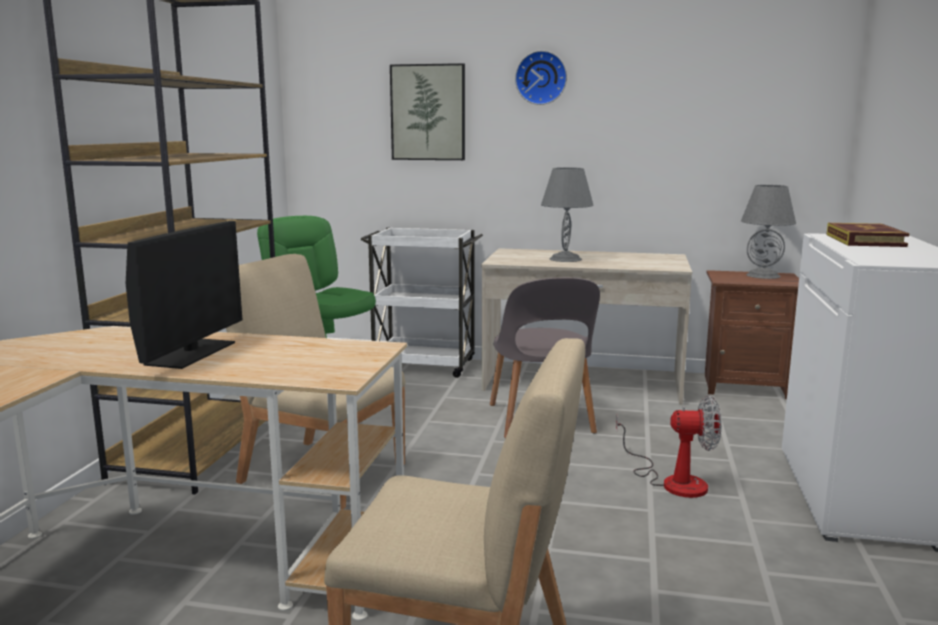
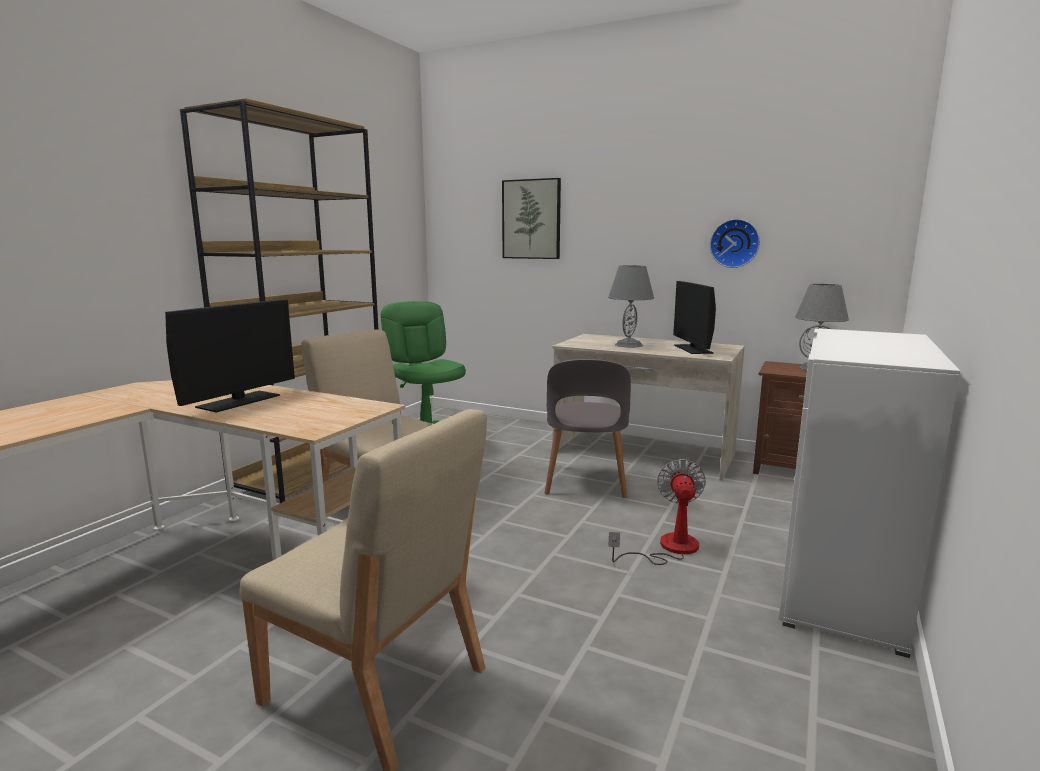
camera: 15 degrees right, 0 degrees up
(424, 366) = (520, 428): white cart -> none
(541, 78) = (622, 188): wall clock -> wall clock (734, 243)
(638, 261) = (692, 349): none -> monitor
(673, 481) = (668, 548): fan -> fan turned 105 degrees counterclockwise
(864, 240) = (865, 337): book -> none

